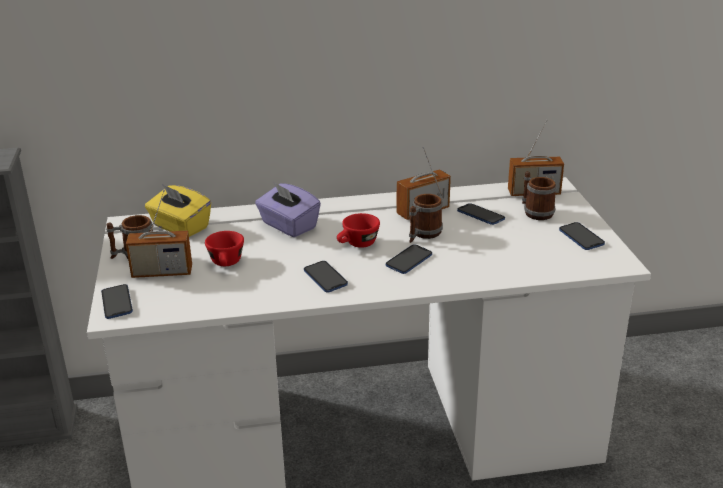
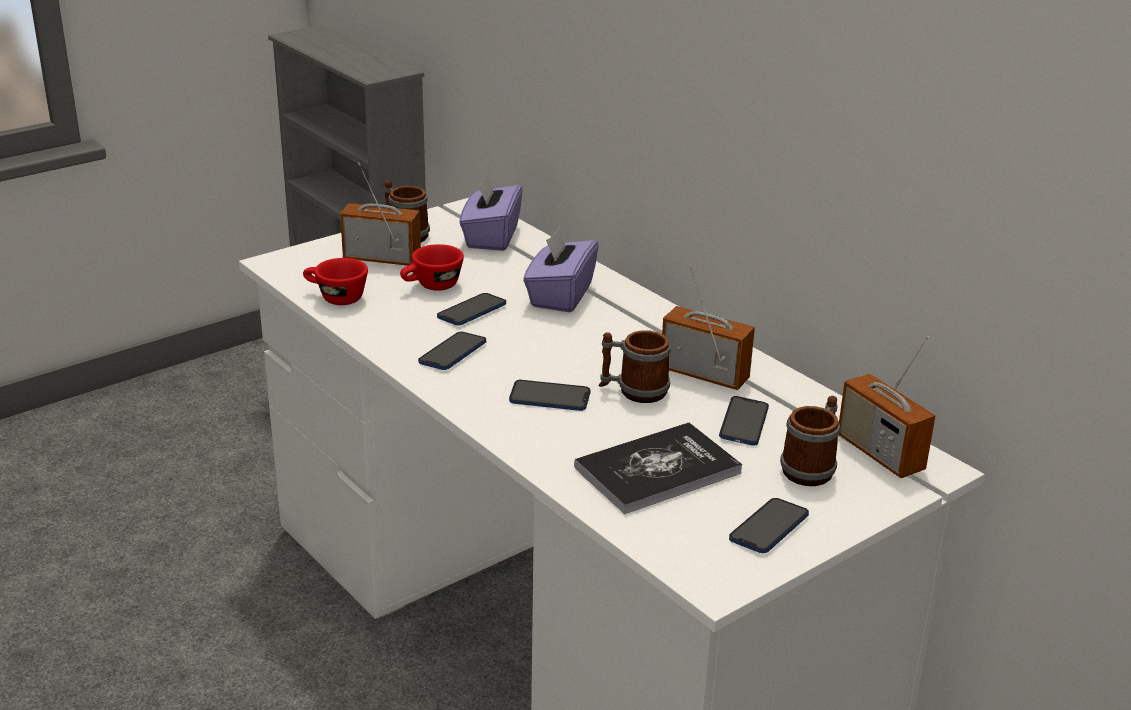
camera: 60 degrees right, 0 degrees up
(117, 303) = (302, 256): phone -> phone (471, 311)
(162, 272) = (382, 259): radio -> radio turned 135 degrees clockwise
(180, 227) = (491, 237): yellow tissue box -> purple tissue box
(357, 244) = (557, 352): red cup -> red cup (335, 298)
(510, 250) = (657, 470): none -> book

